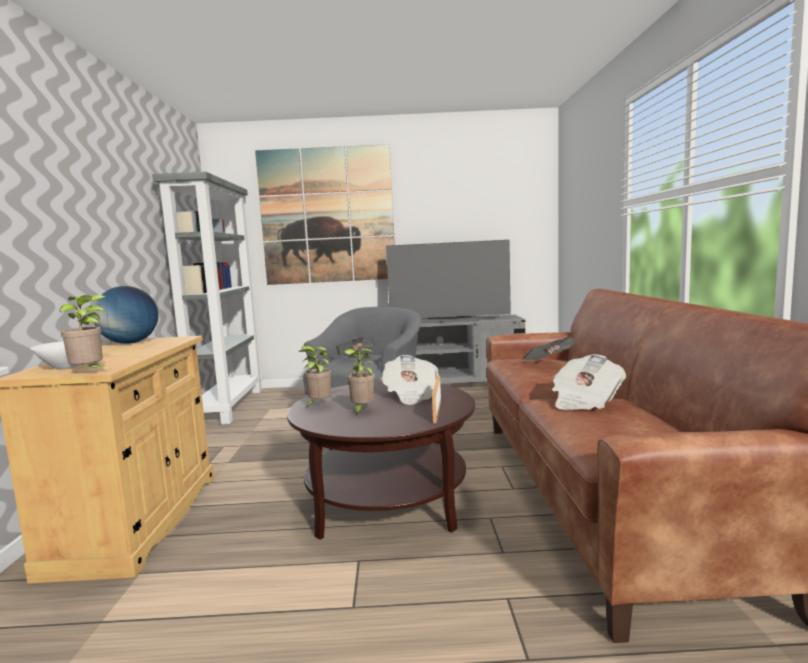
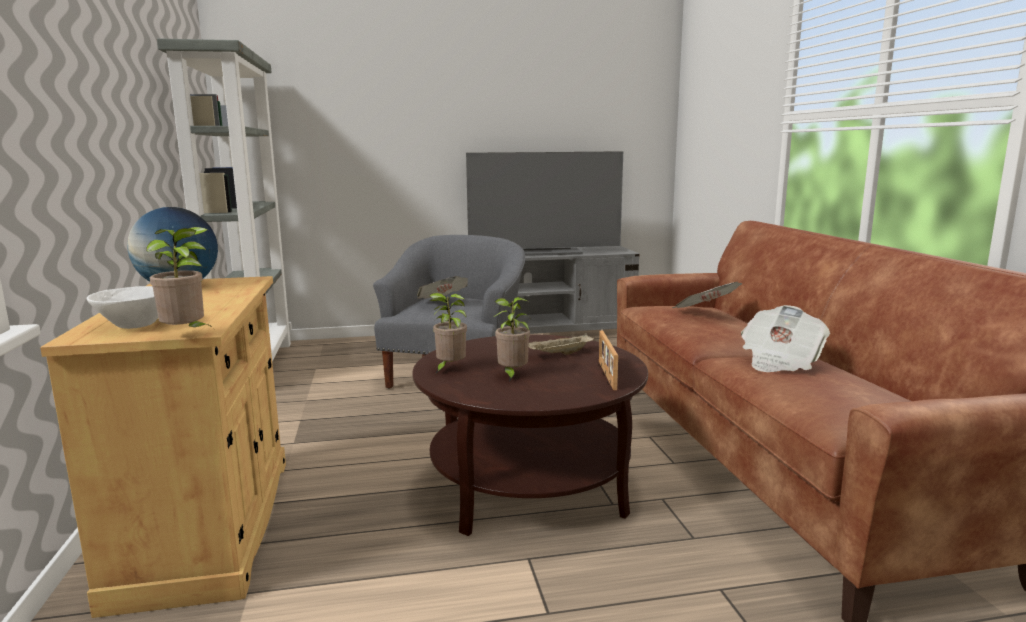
camera: 10 degrees left, 5 degrees up
(327, 216) = (383, 108): picture -> none
(411, 395) = (560, 354): newspaper -> beige tray

